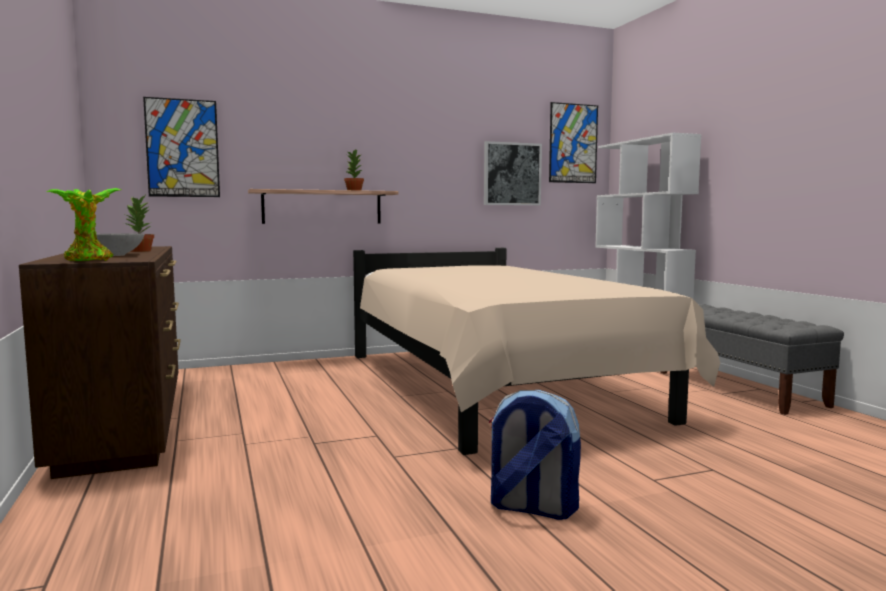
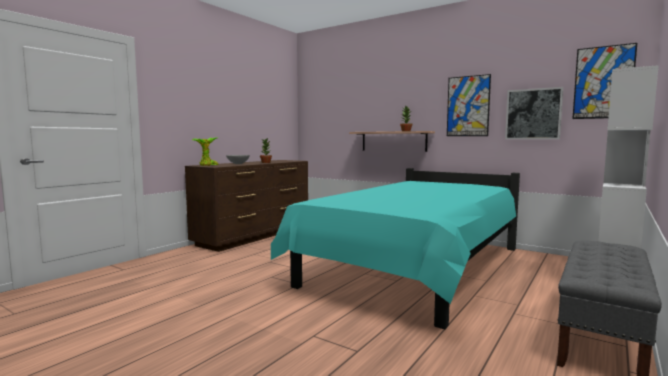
camera: 55 degrees right, 0 degrees up
(182, 148) = (331, 112): picture -> picture (468, 106)
(494, 387) = (415, 268): beige bed -> turquoise bed
(531, 508) = (239, 314): backpack -> none

